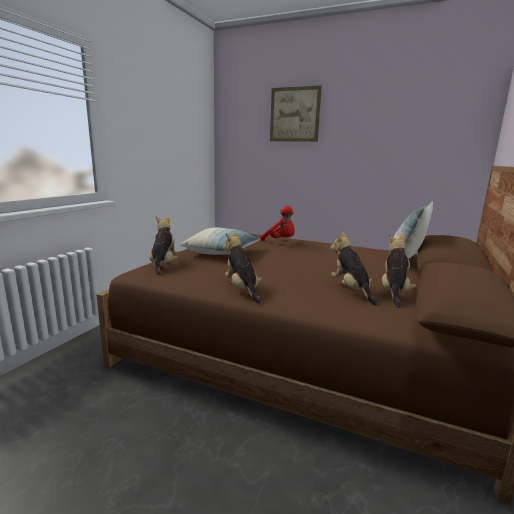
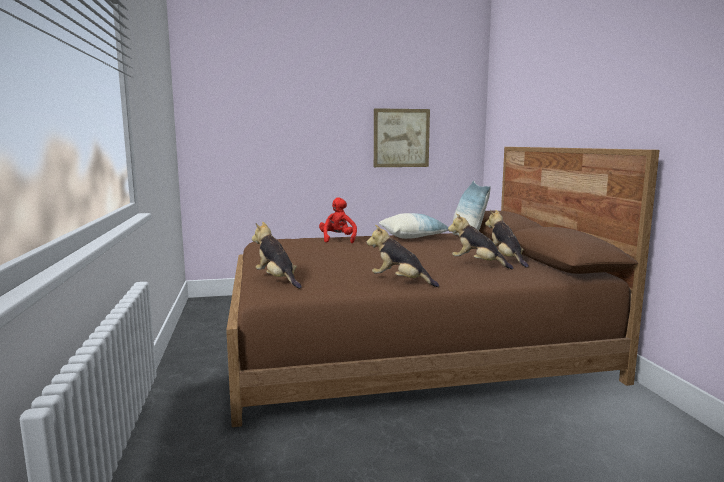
camera: 35 degrees left, 5 degrees down
(222, 253) = (306, 259): pillow -> pillow (413, 237)
(280, 241) = (338, 240): red plush toy -> red plush toy turned 90 degrees counterclockwise
(294, 114) = (290, 94): picture -> picture (401, 138)

